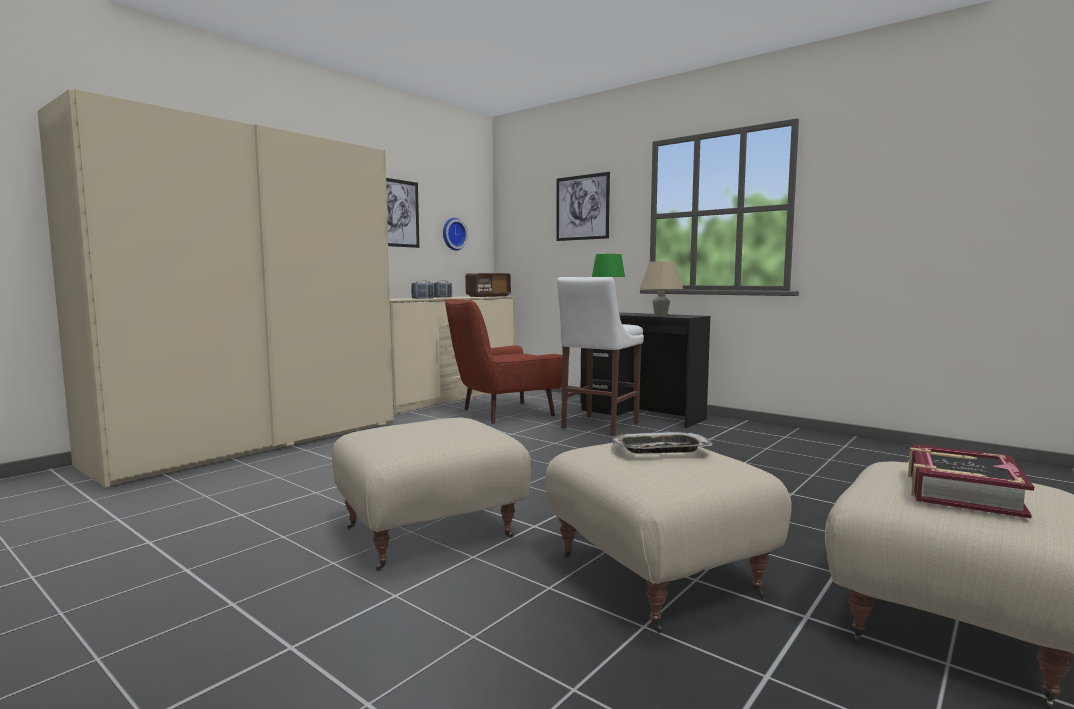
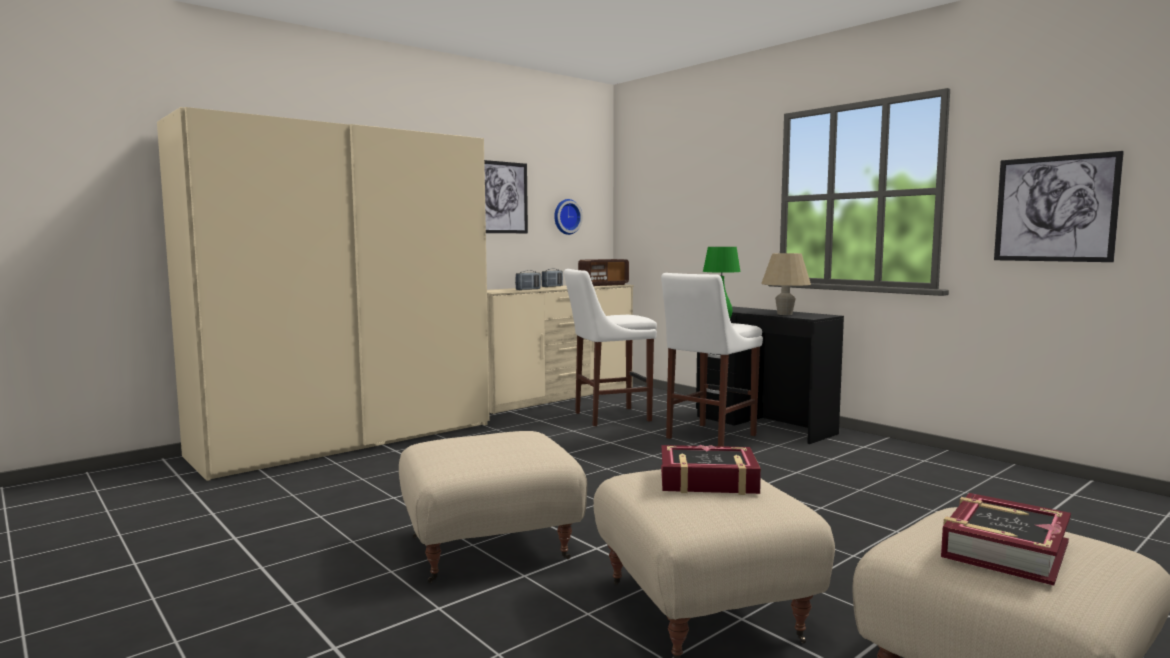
camera: 10 degrees right, 0 degrees up
(502, 413) = (608, 417): red armchair -> white stool
(582, 207) = (707, 187): picture -> picture (1055, 209)
(659, 450) = (708, 480): tray -> book

